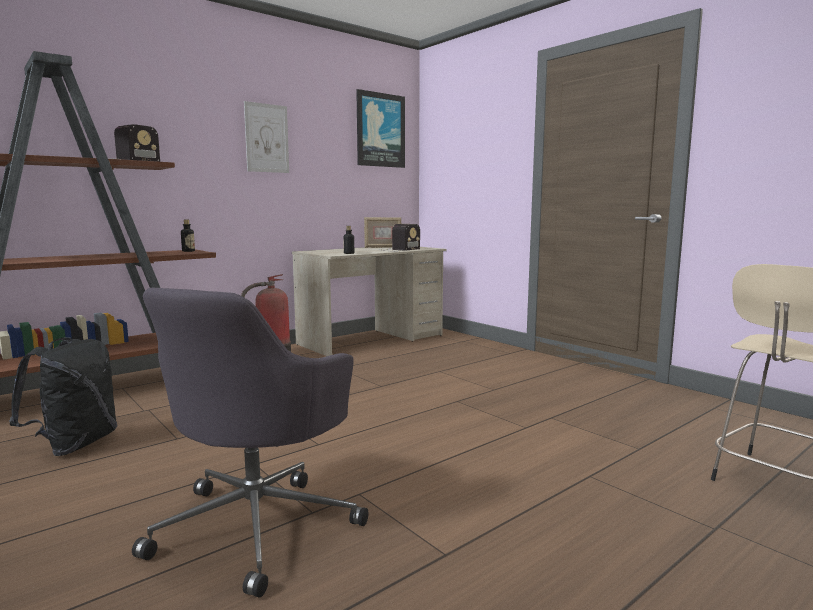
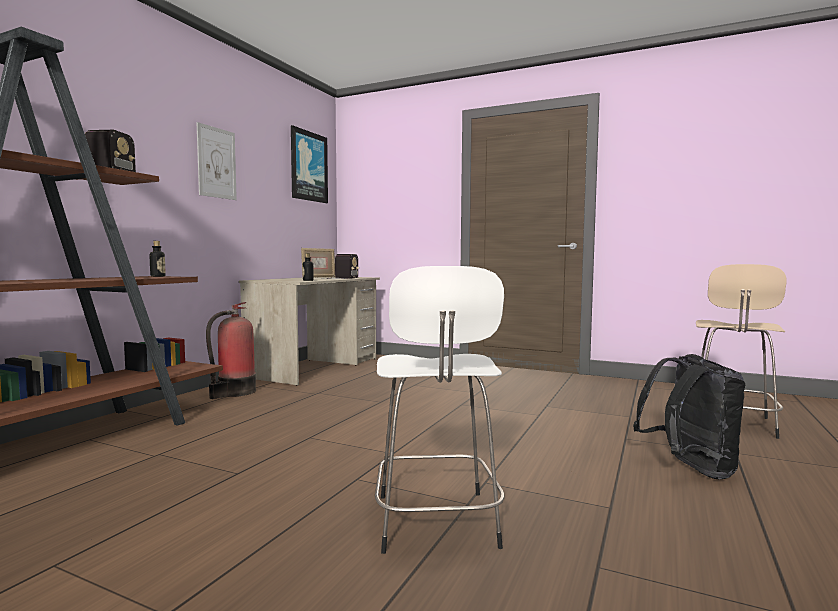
camera: 25 degrees left, 5 degrees down
(75, 444) = (115, 500): black backpack -> black backpack (690, 469)
(258, 524) = (436, 523): grey office chair -> white stool

